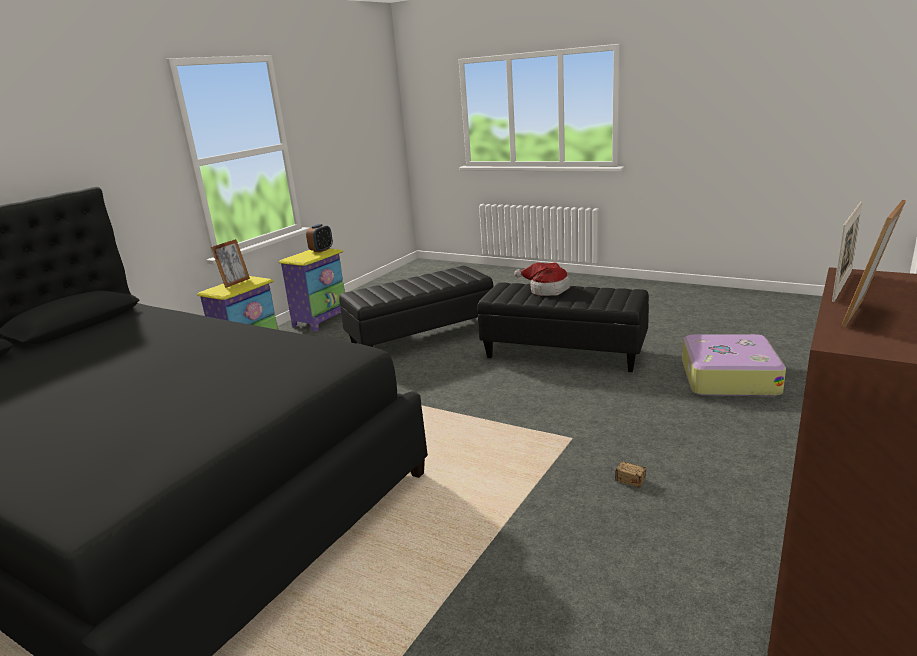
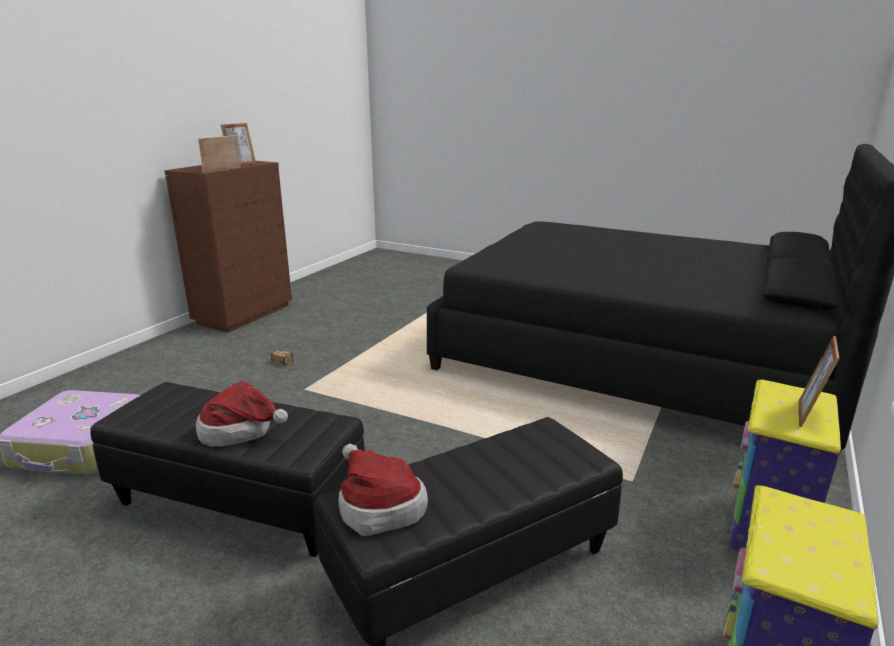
camera: 175 degrees right, 0 degrees up
(321, 250) = (809, 571): alarm clock -> none
(461, 274) = (378, 507): none -> hat

